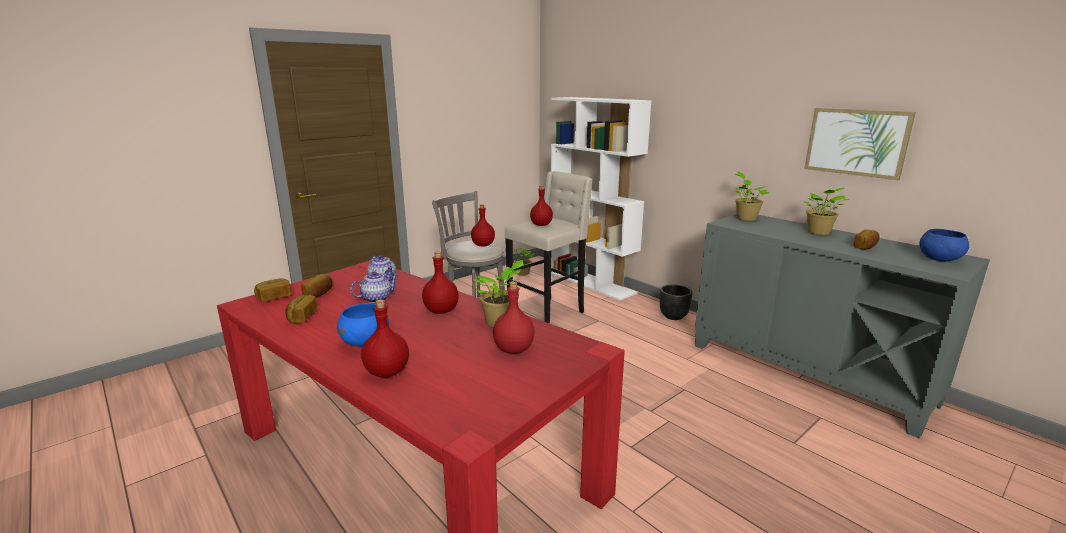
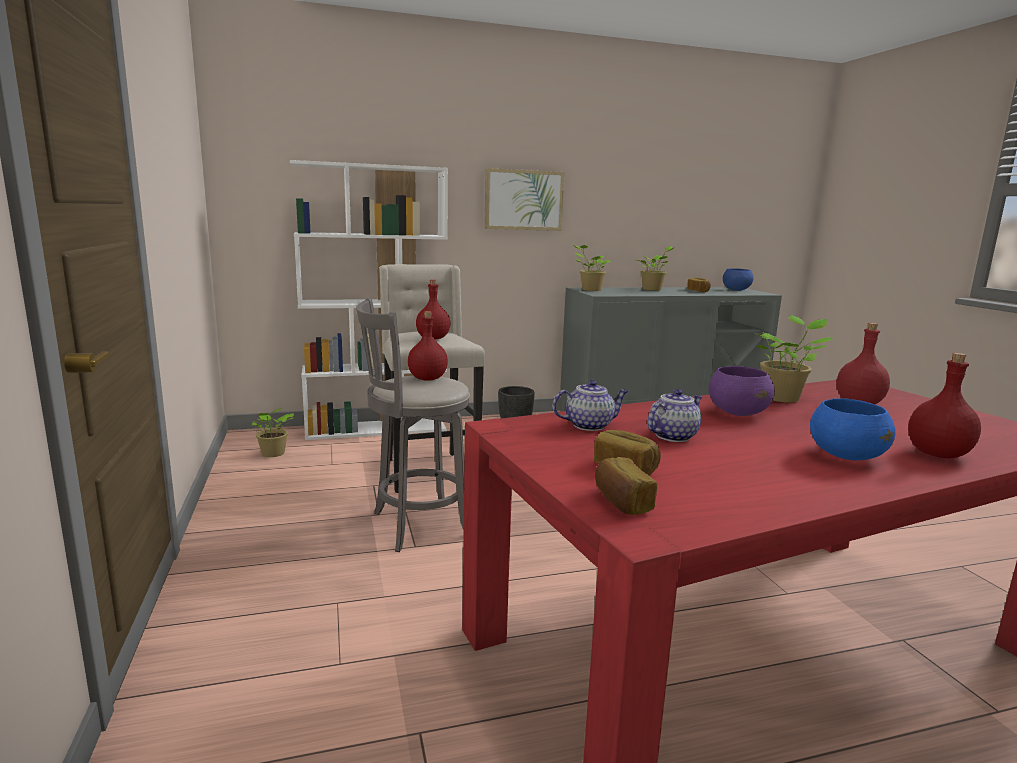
camera: 65 degrees left, 5 degrees down
(301, 317) = (738, 486): bread -> none
(377, 298) = (673, 436): teapot -> teapot turned 60 degrees clockwise
(442, 311) = (738, 413): red bottle -> purple bowl
(856, 142) = (650, 209): picture -> picture (523, 200)

